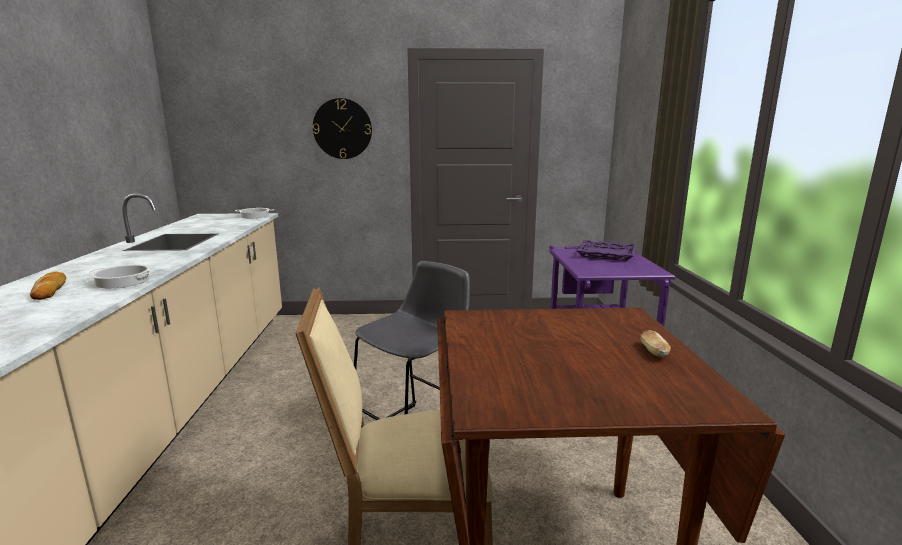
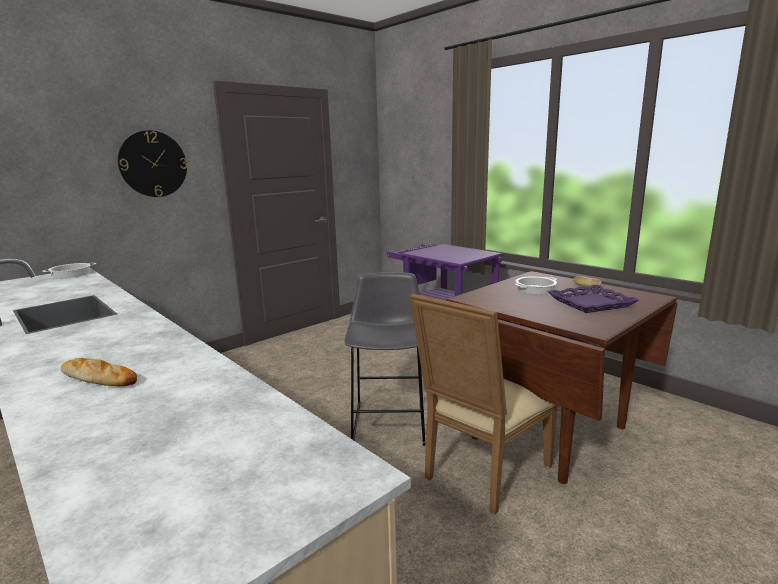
camera: 40 degrees left, 0 degrees up
(122, 281) = (162, 349): cooking pot -> cooking pot (535, 289)
(606, 254) = (443, 249): purple tray -> purple tray (591, 303)

